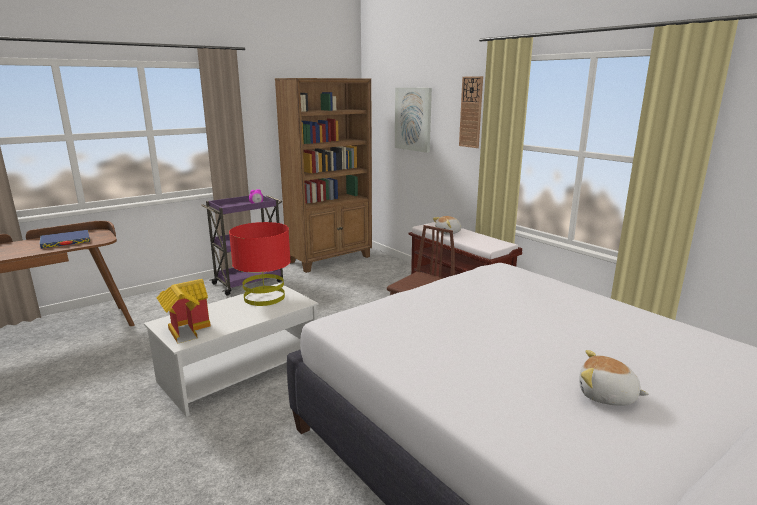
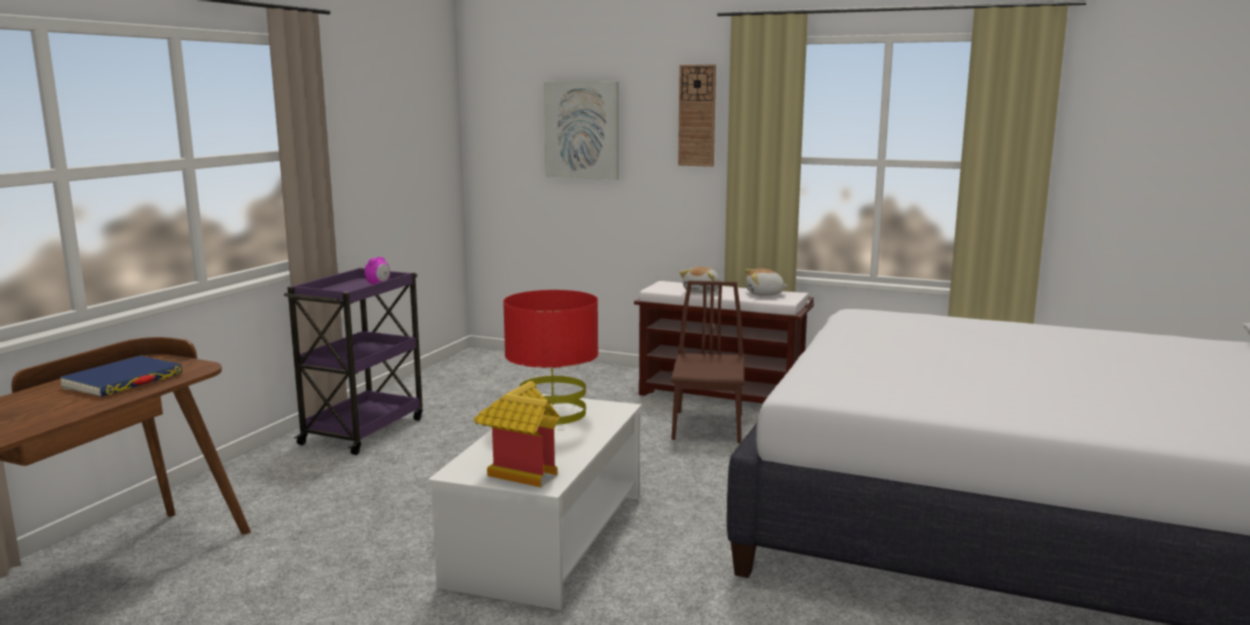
camera: 30 degrees left, 5 degrees down
(330, 259) = (453, 376): brown bookcase -> none
(606, 396) = (1156, 390): plush toy -> plush toy (764, 294)

